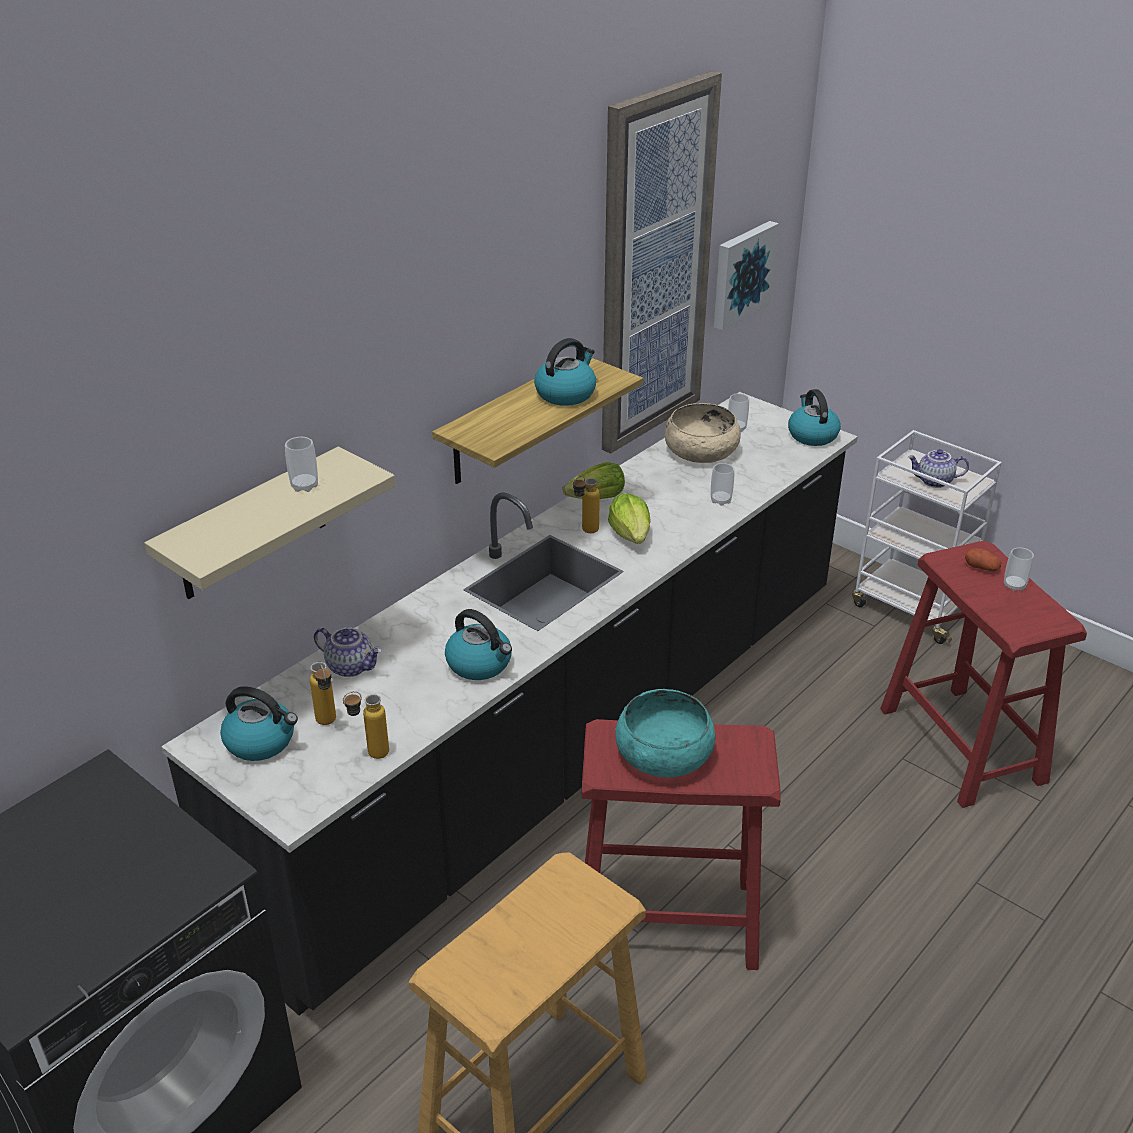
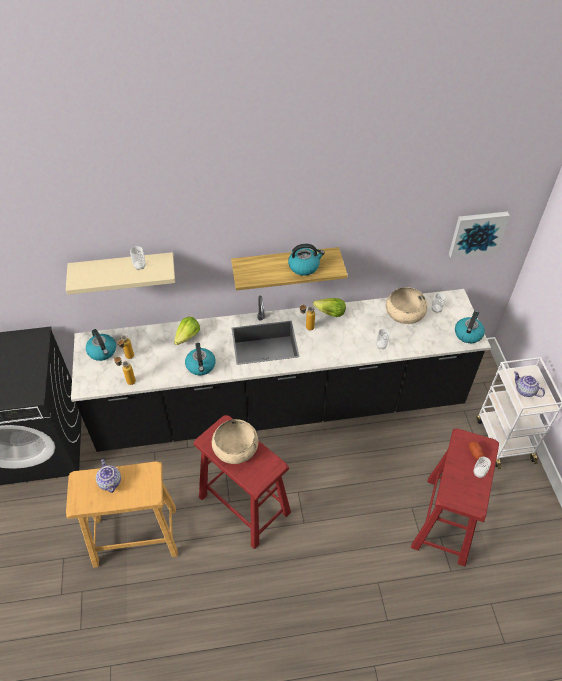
camera: 40 degrees right, 15 degrees up
(351, 666) = (159, 338): teapot -> teapot (111, 482)
(631, 535) = (323, 340): lettuce -> lettuce (187, 337)
(654, 268) = (400, 218): picture -> none
(664, 753) = (235, 448): turquoise bowl -> beige bowl

